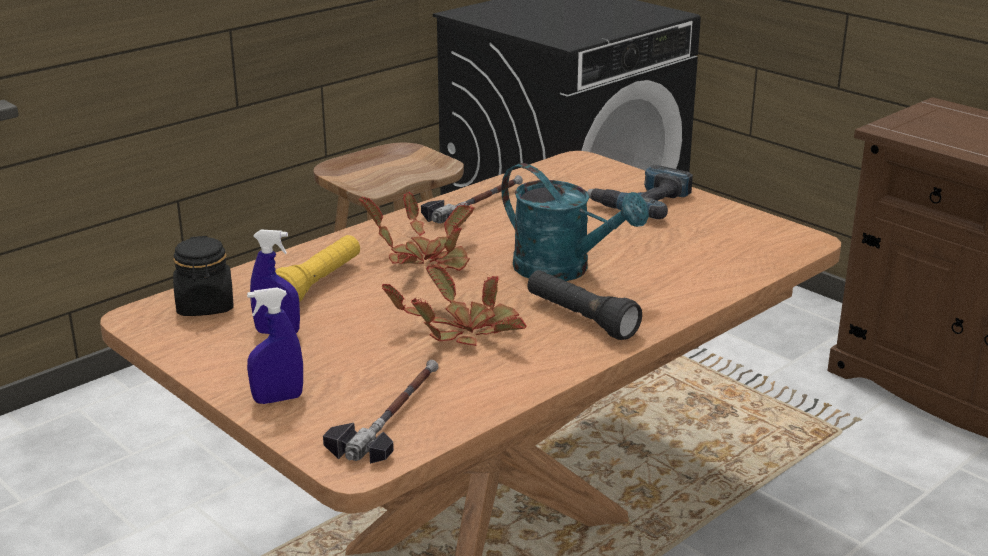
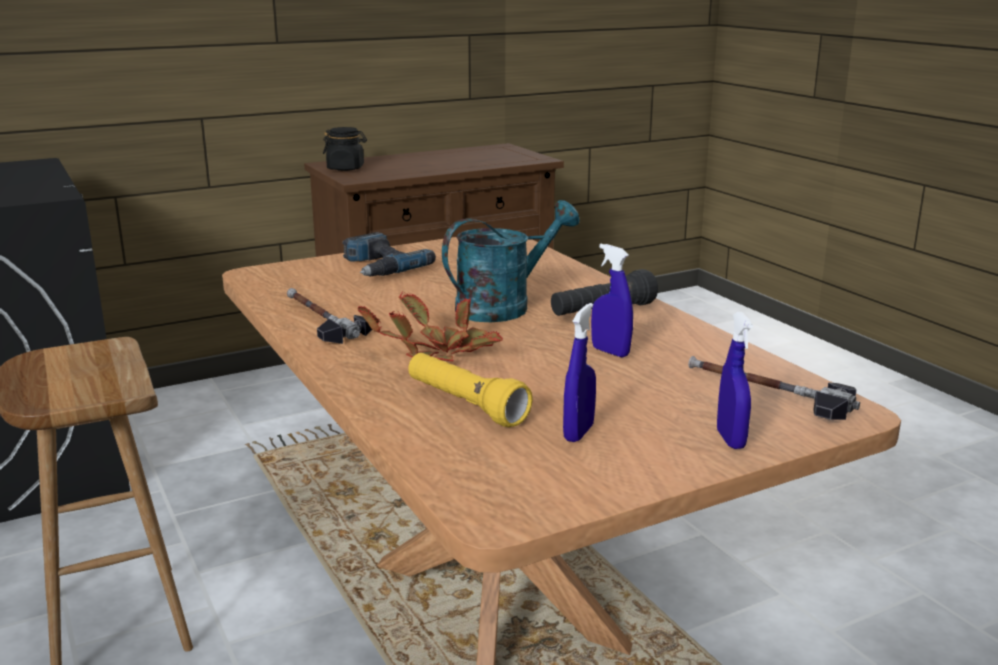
camera: 75 degrees left, 5 degrees down
(205, 306) = (486, 471): black jar -> black jar (346, 168)
(464, 331) = (610, 352): potted plant -> blue spray bottle

